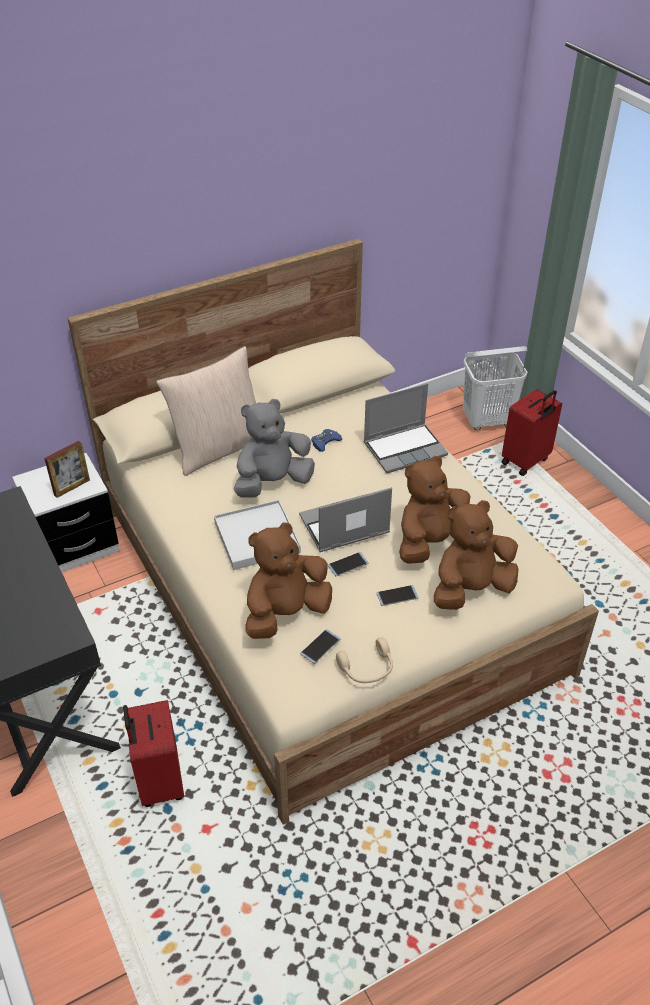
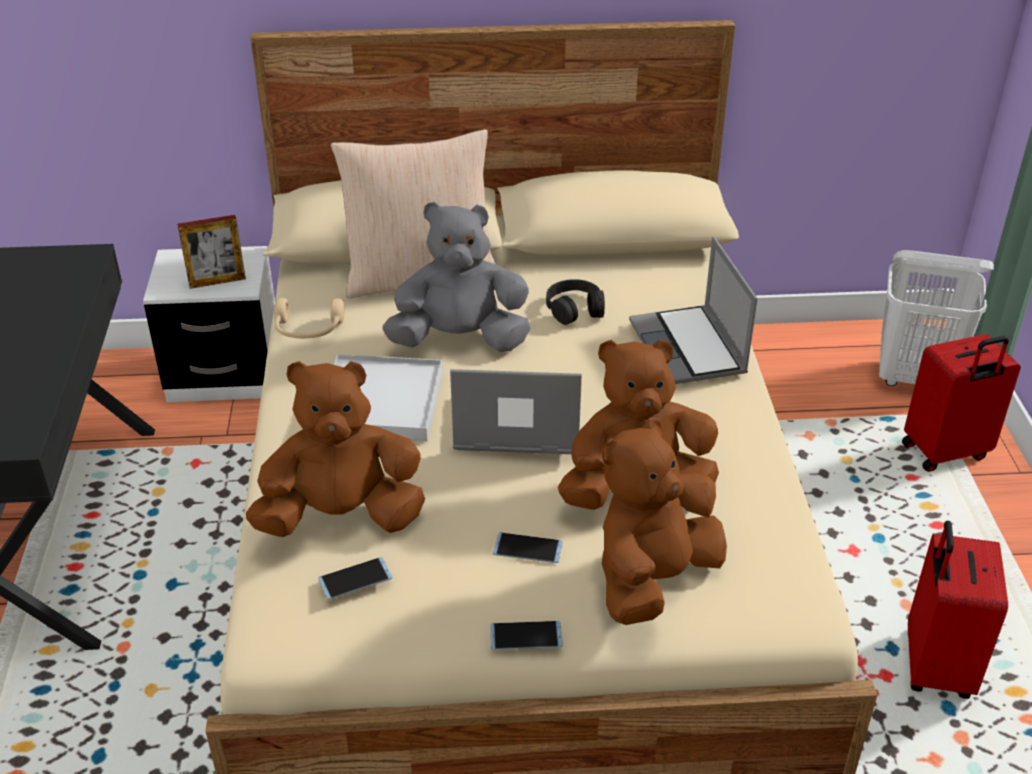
camera: 25 degrees right, 5 degrees down
(159, 782) = (114, 715): red suitcase -> red suitcase (934, 666)
(325, 442) = (575, 309): blue game controller -> black headphones
(348, 564) = (483, 479): phone -> phone (526, 636)
(367, 669) = (404, 638): beige headphones -> beige headphones (308, 330)
(405, 448) = (689, 349): laptop -> laptop turned 75 degrees clockwise
(471, 589) = (653, 578): brown plush toy -> brown plush toy turned 45 degrees counterclockwise

